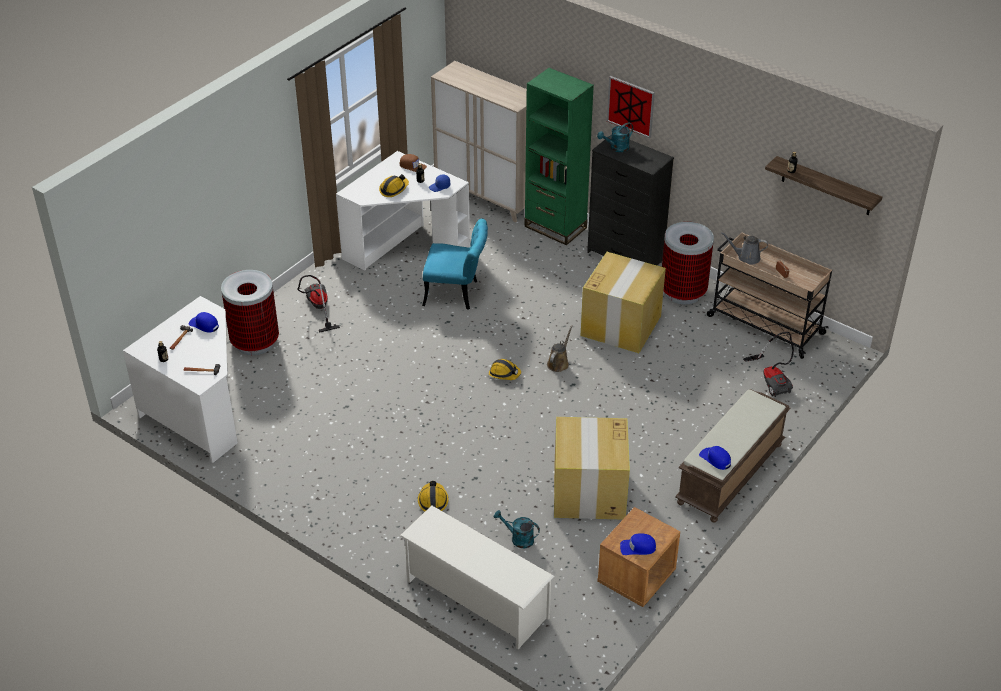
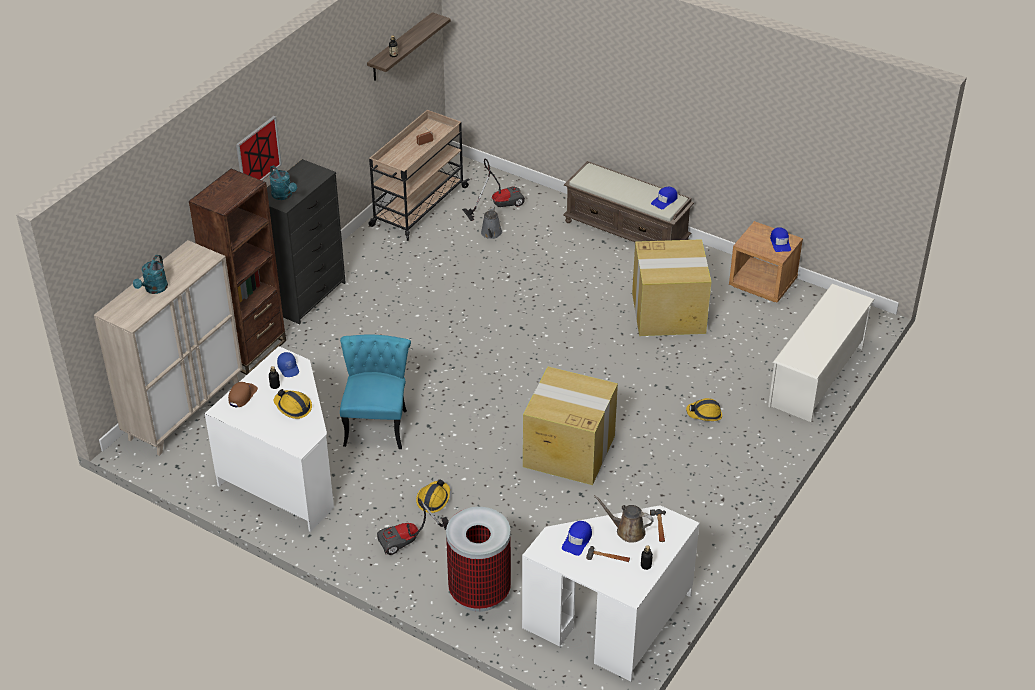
camera: 95 degrees left, 0 degrees up
(504, 374) = (511, 376): hard hat -> hard hat (433, 499)
(518, 538) = (738, 354): turquoise watering can -> turquoise watering can (154, 289)
(555, 227) = (251, 350): green bookcase -> brown bookcase
(558, 363) = (489, 338): brown watering can -> brown watering can (627, 531)
(621, 325) = (425, 297): cardboard box -> cardboard box (568, 451)
(683, 292) = (369, 256): trash can -> none
(746, 257) = (399, 162): grey watering can -> grey watering can (491, 233)

